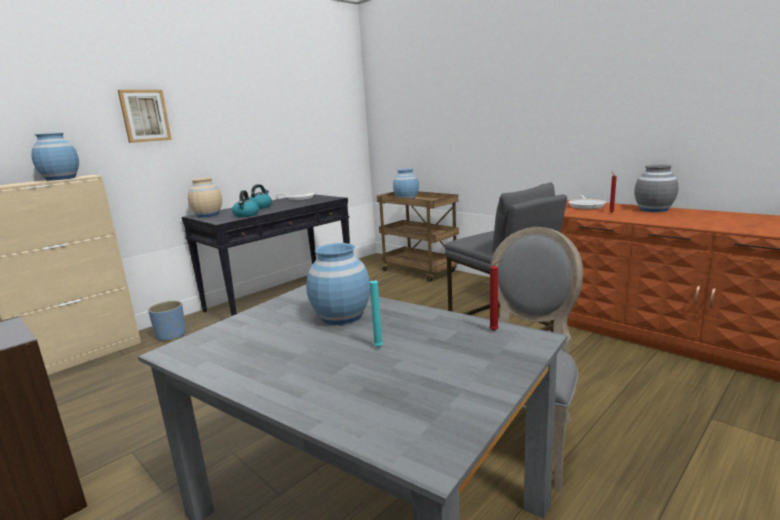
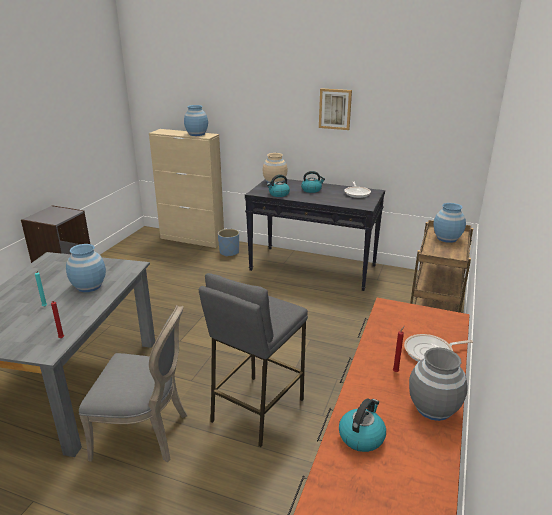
camera: 65 degrees right, 10 degrees up
(145, 116) = (258, 99): picture -> picture (335, 109)
(692, 222) = (361, 436): none -> kettle

